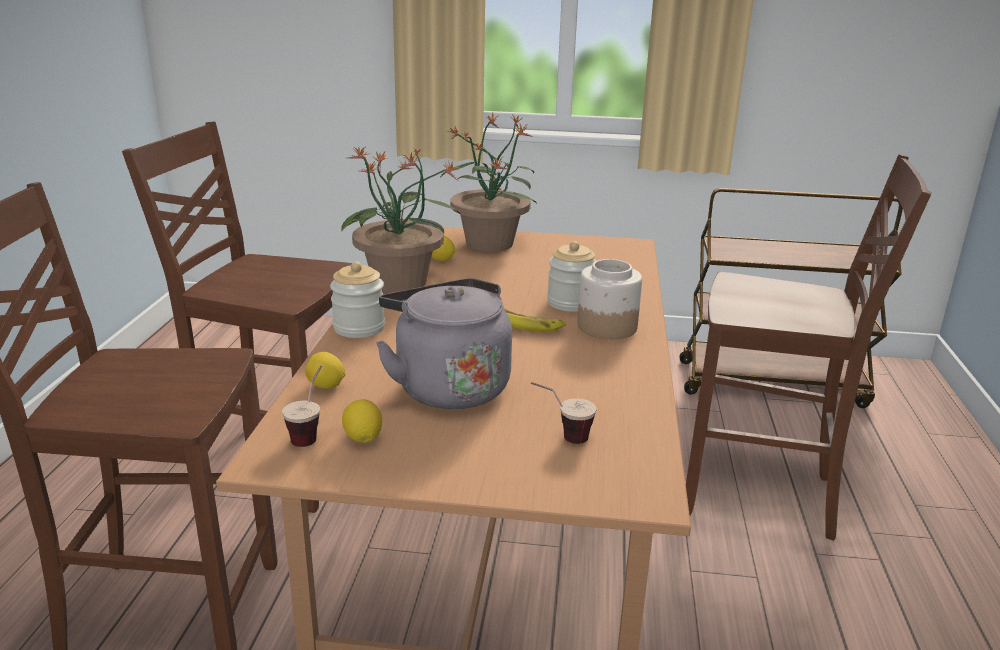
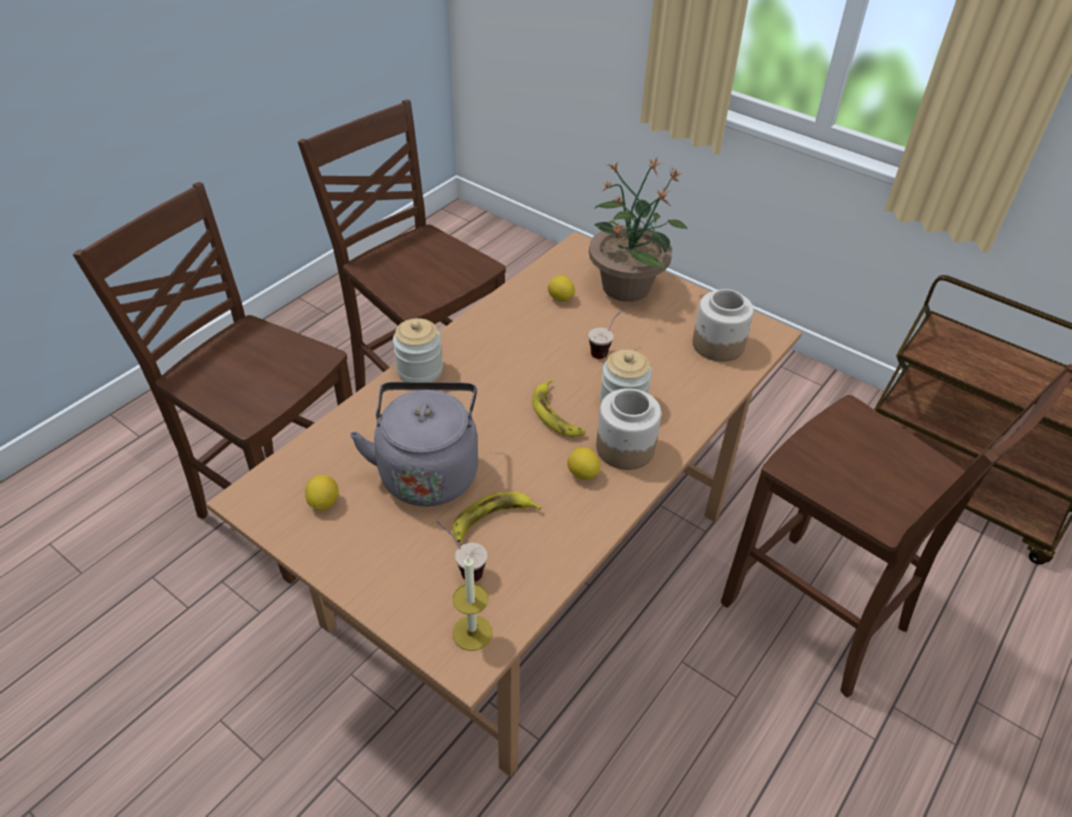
camera: 30 degrees right, 20 degrees up
(310, 433) = (294, 481): cup -> cup (606, 349)
(326, 386) = (342, 433): lemon -> lemon (582, 474)
(400, 283) = (499, 320): potted plant -> none
(549, 399) = (492, 520): none -> banana
(603, 258) = (718, 345): none -> jar
(627, 475) = (472, 632): none -> candle

